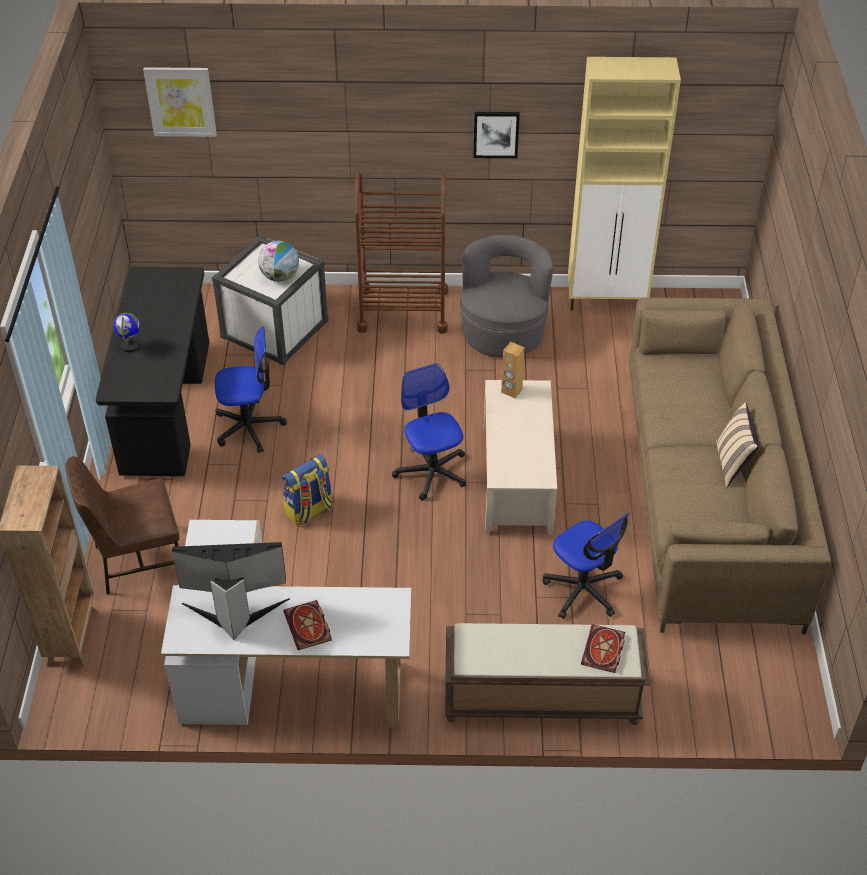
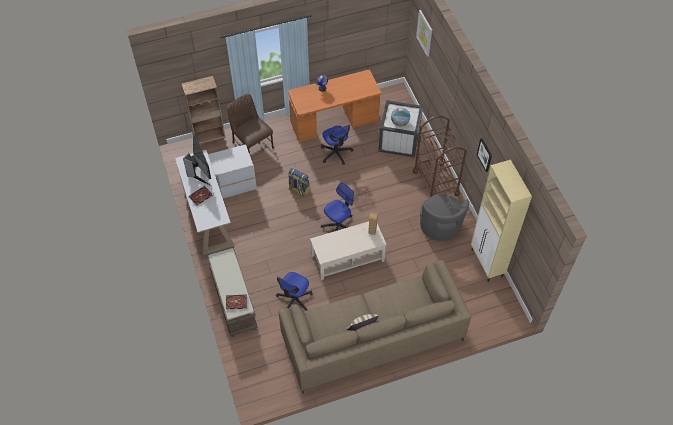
camera: 70 degrees right, 10 degrees up
(166, 408) = (334, 122): black desk -> orange desk
(503, 333) = (440, 226): grey armchair -> grey armchair turned 90 degrees clockwise

